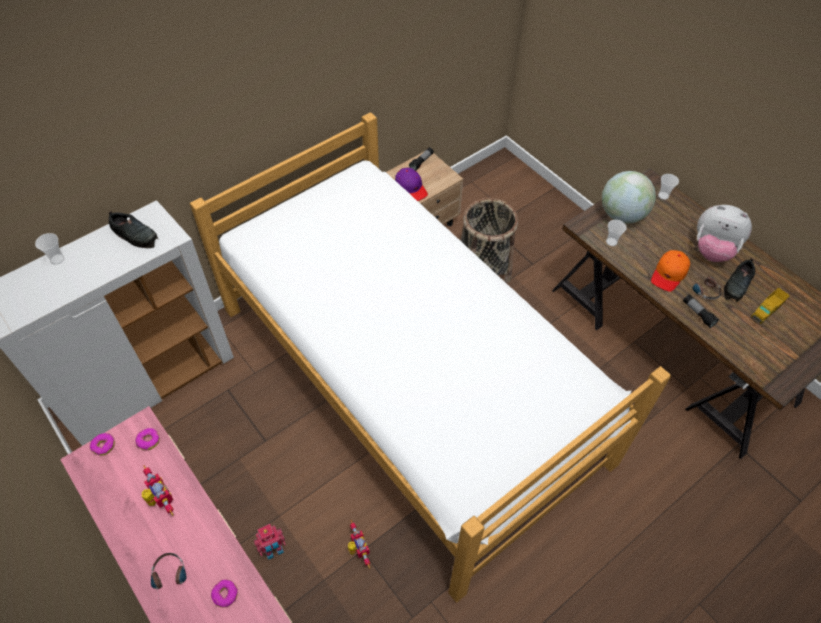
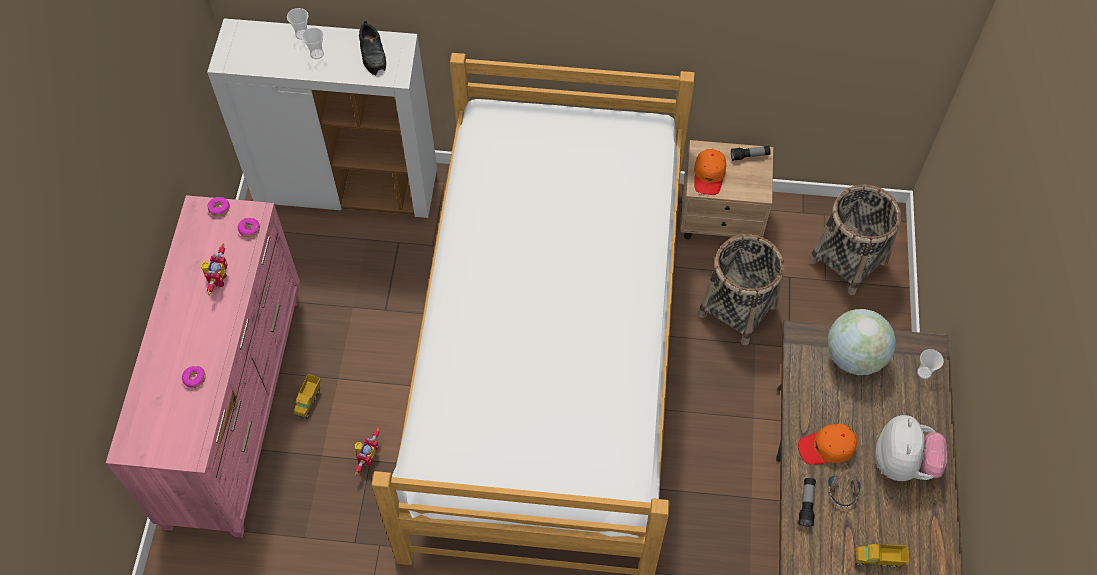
camera: 45 degrees right, 5 degrees up
(170, 579) = (173, 338): headphones -> none
(274, 550) = (308, 401): toy robot -> toy truck
(411, 188) = (709, 175): purple cap -> orange cap
(511, 196) = (848, 261): none -> basket
(611, 242) = (809, 373): cup -> cup (317, 54)
(712, 250) = (903, 463): plush toy -> plush toy turned 150 degrees counterclockwise
(738, 284) = (884, 514): black shoe -> none

